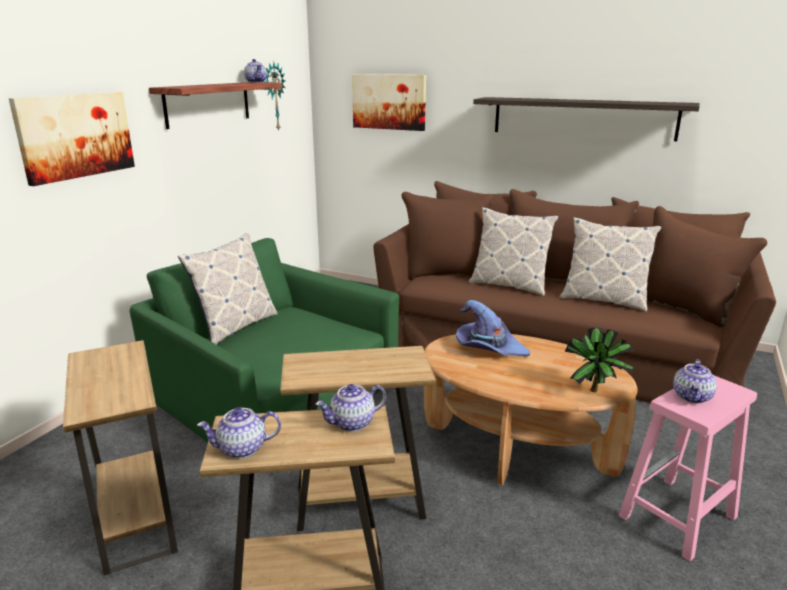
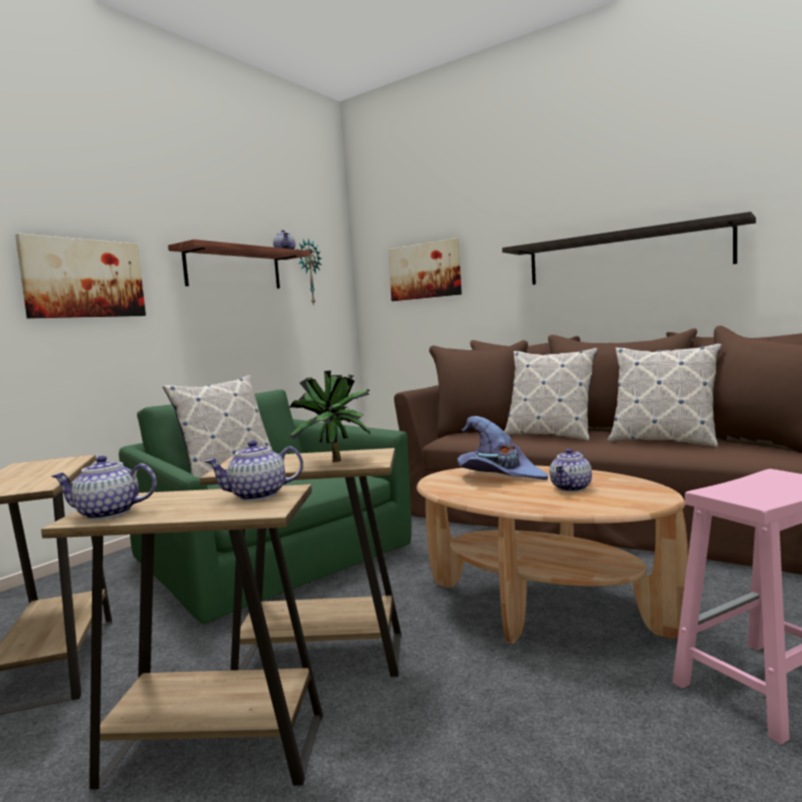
camera: 10 degrees right, 15 degrees down
(595, 393) = (622, 505): potted plant -> potted plant (335, 462)
(692, 397) = (748, 487): teapot -> teapot (571, 488)

